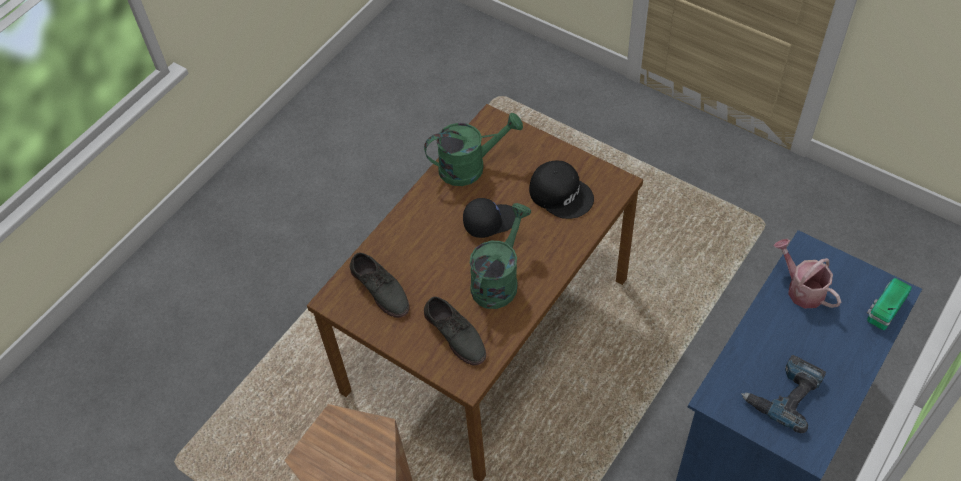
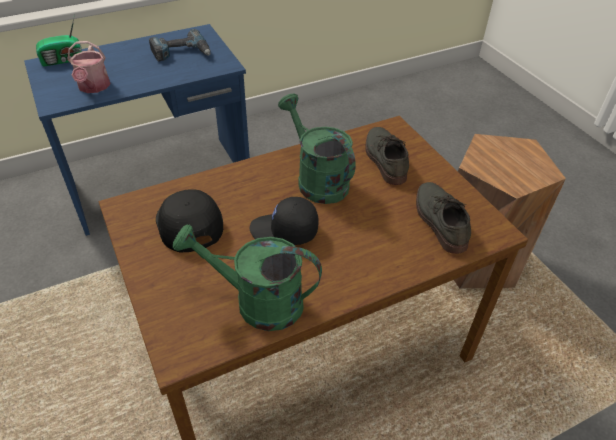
camera: 155 degrees left, 10 degrees down
(498, 280) = (317, 179): green watering can -> green watering can turned 90 degrees clockwise

